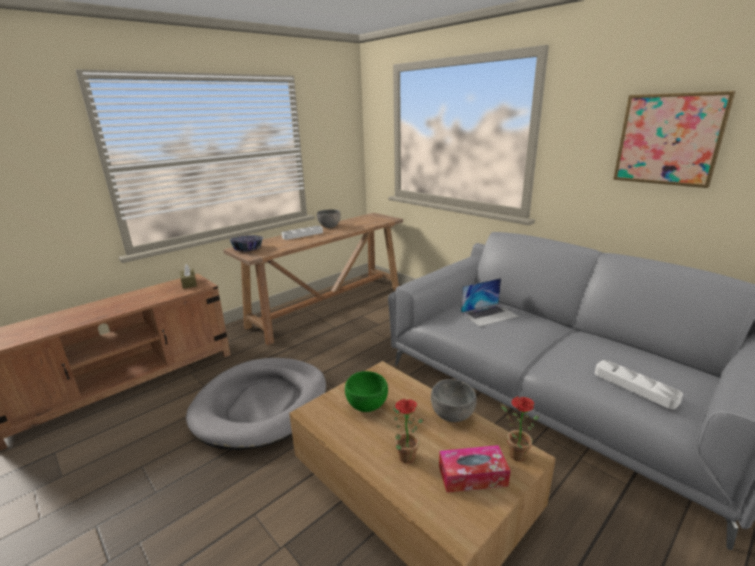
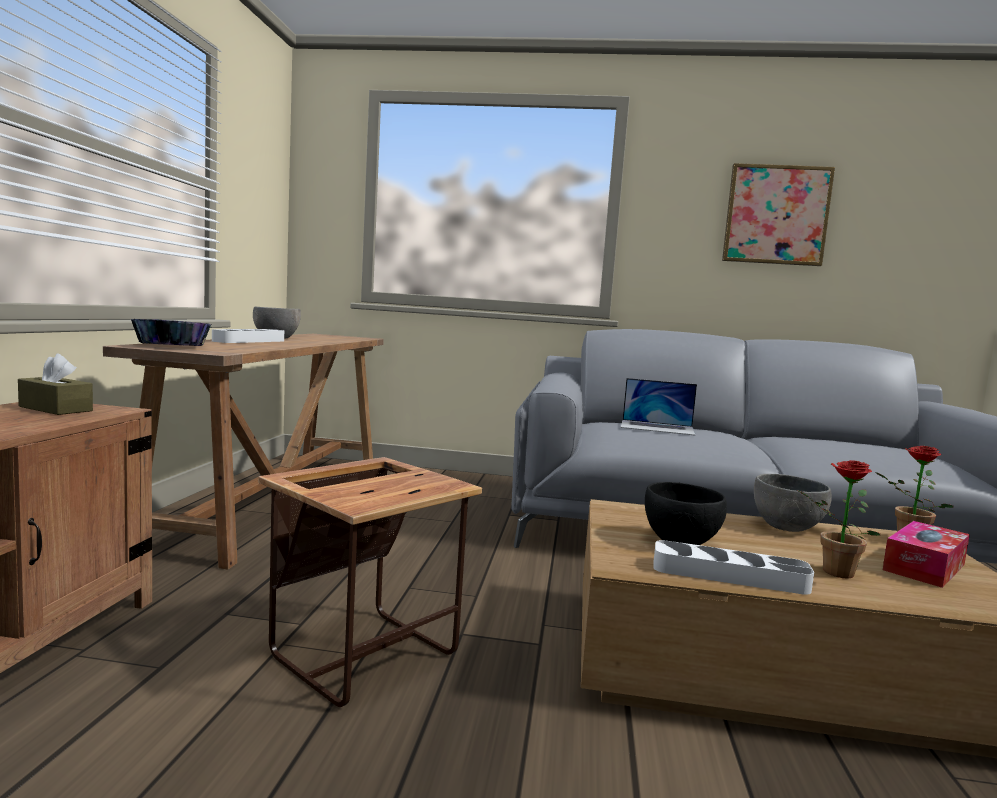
camera: 40 degrees left, 15 degrees down
(262, 404) = (366, 655): grey dog bed -> side table
(366, 406) = (680, 542): green bowl -> black bowl
(489, 314) = (657, 427): laptop -> laptop turned 75 degrees clockwise
(635, 387) = (901, 456): white tray -> white tray (729, 575)

